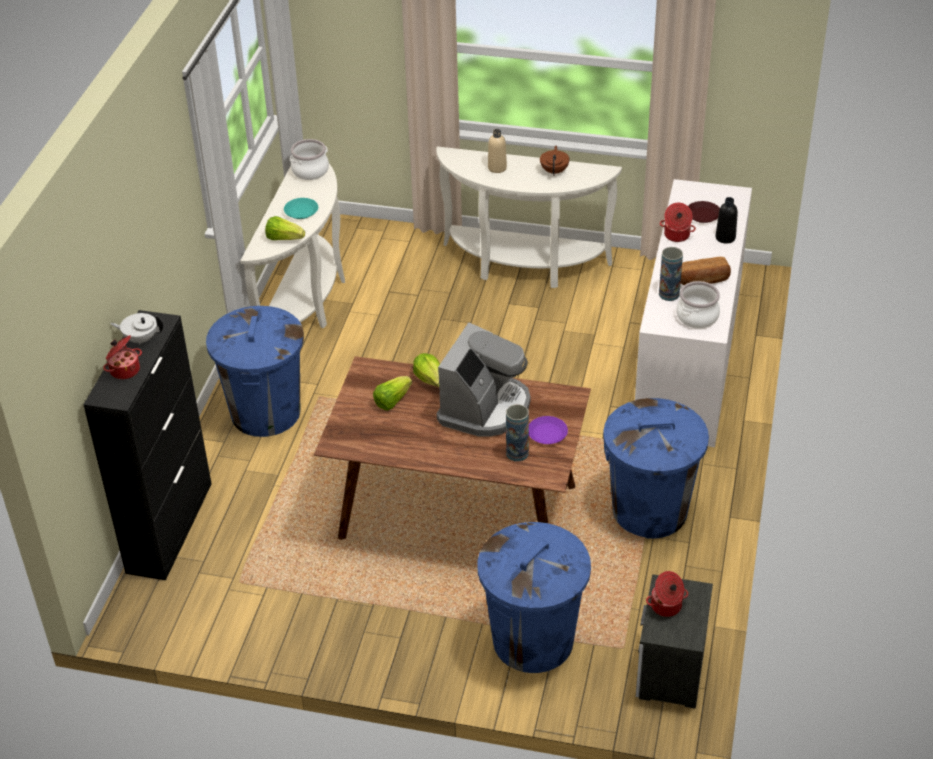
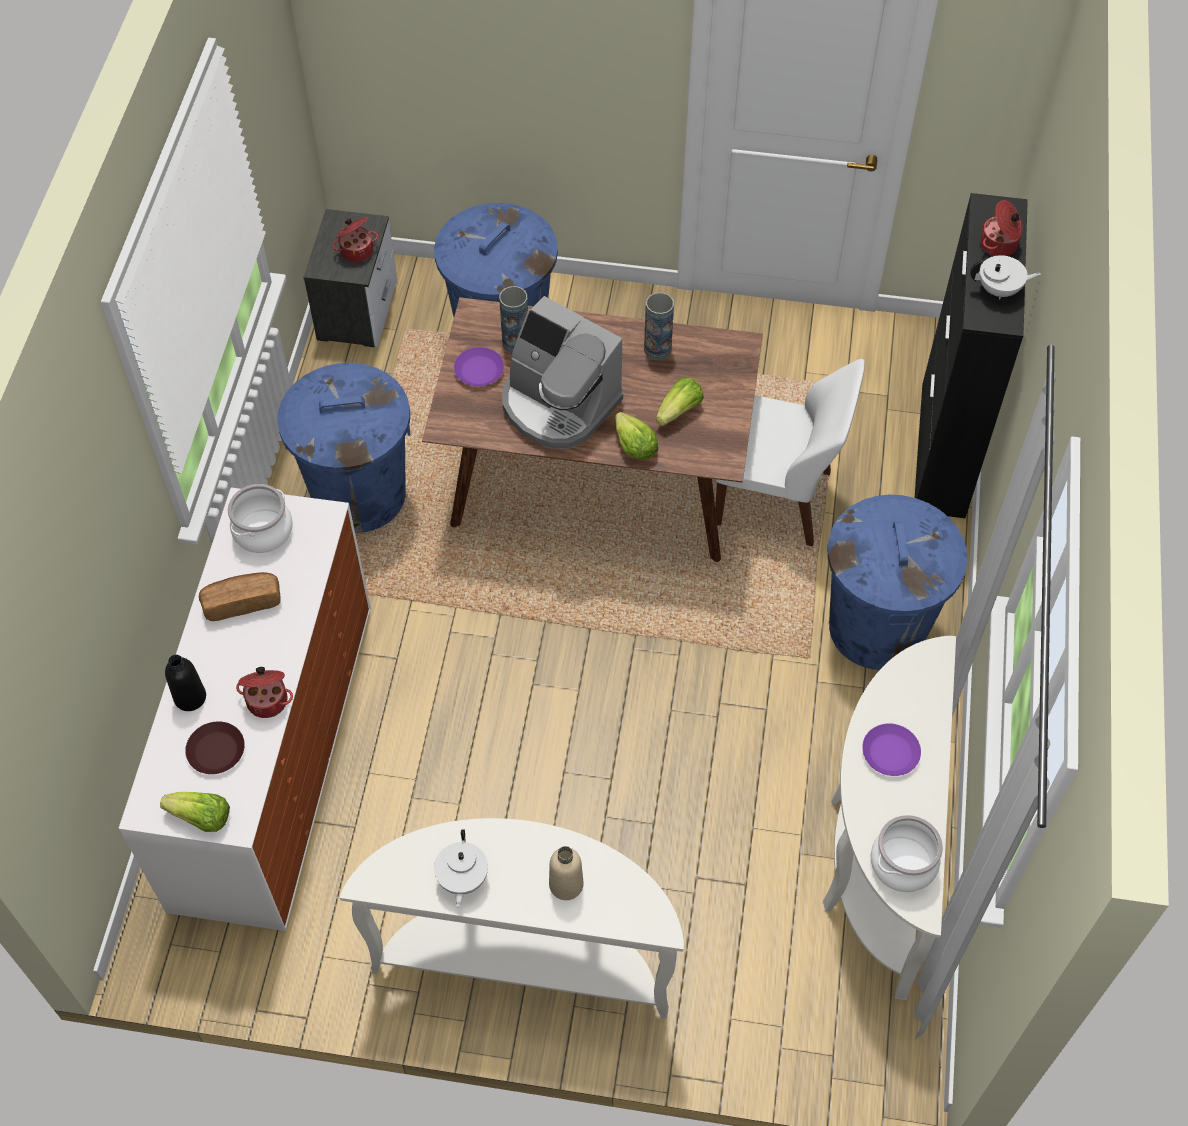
camera: 175 degrees right, 15 degrees up
(284, 238) = (901, 686): lettuce -> lettuce (201, 818)
(301, 211) = (891, 752): turquoise plate -> purple plate
(315, 496) = (777, 499): none -> white chair
(485, 408) = (558, 404): coffee machine -> coffee machine turned 75 degrees counterclockwise
(554, 171) = (462, 879): brown teapot -> white teapot
(669, 294) = (297, 573): vase -> vase (657, 349)

